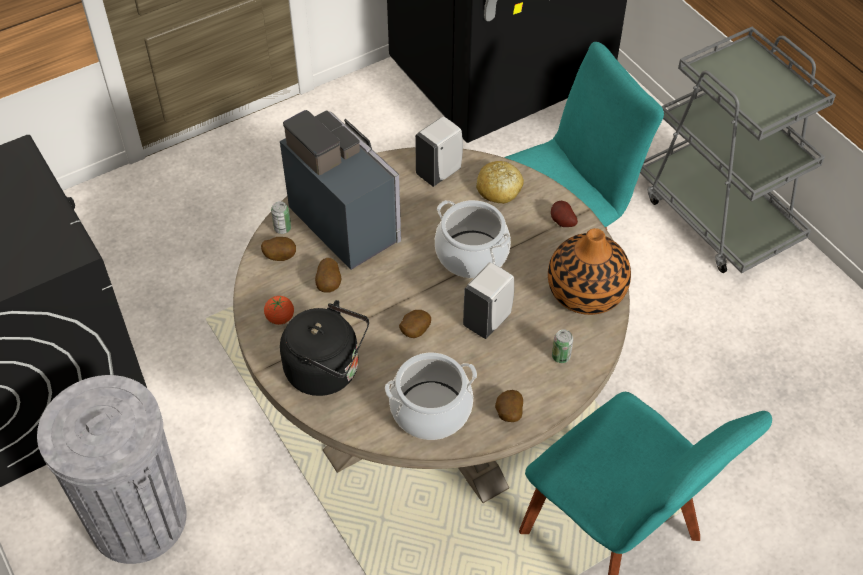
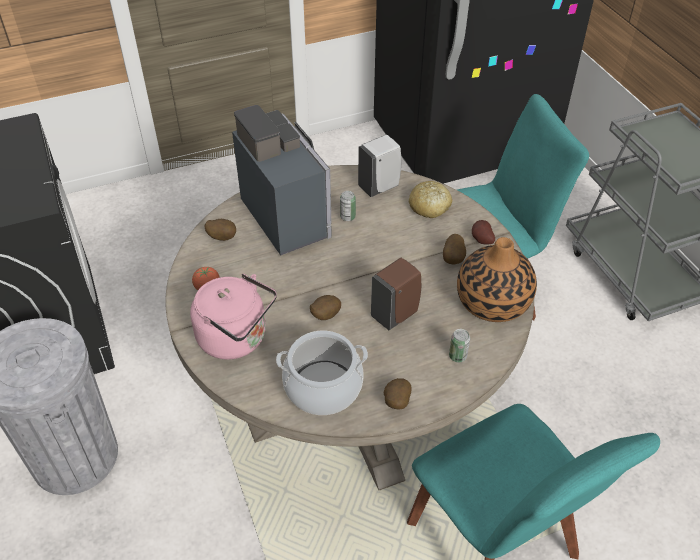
camera: 10 degrees right, 5 degrees down
(282, 228) = (231, 215): can -> can (347, 217)
(327, 371) = (237, 339): black kettle -> pink kettle
(329, 284) = (259, 266): potato -> potato (453, 259)
(471, 255) = (393, 257): cooking pot -> none
(488, 320) = (395, 314): white soap dispenser -> brown soap dispenser

